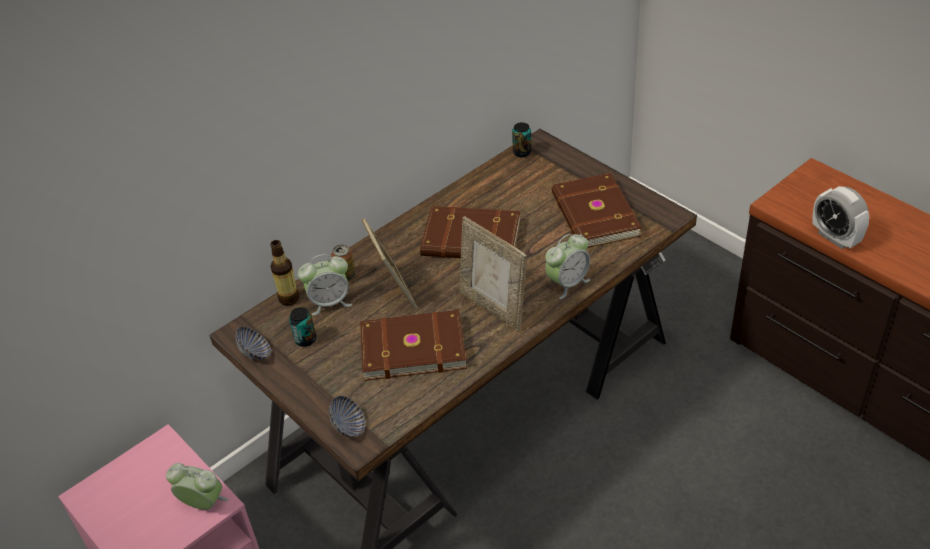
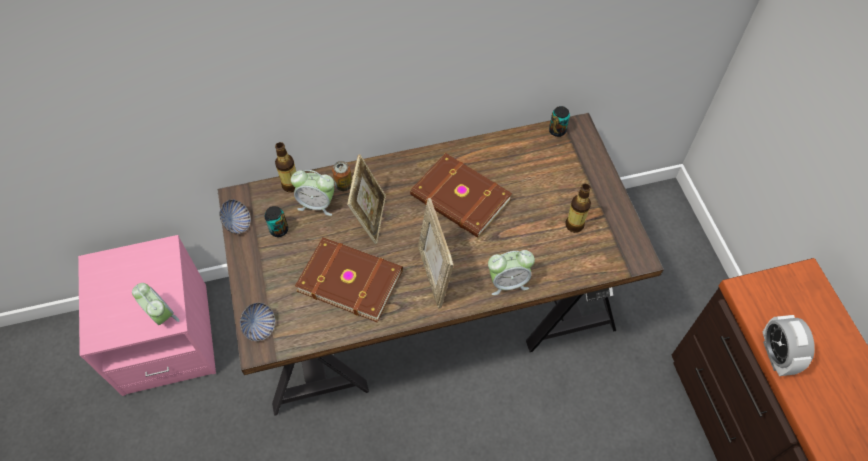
camera: 25 degrees right, 15 degrees up
(593, 215) = (574, 225): brown book -> bottle

